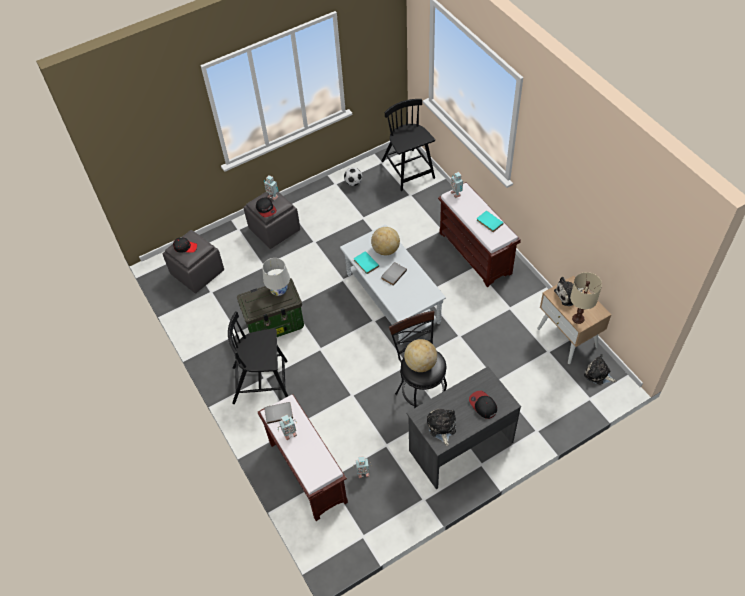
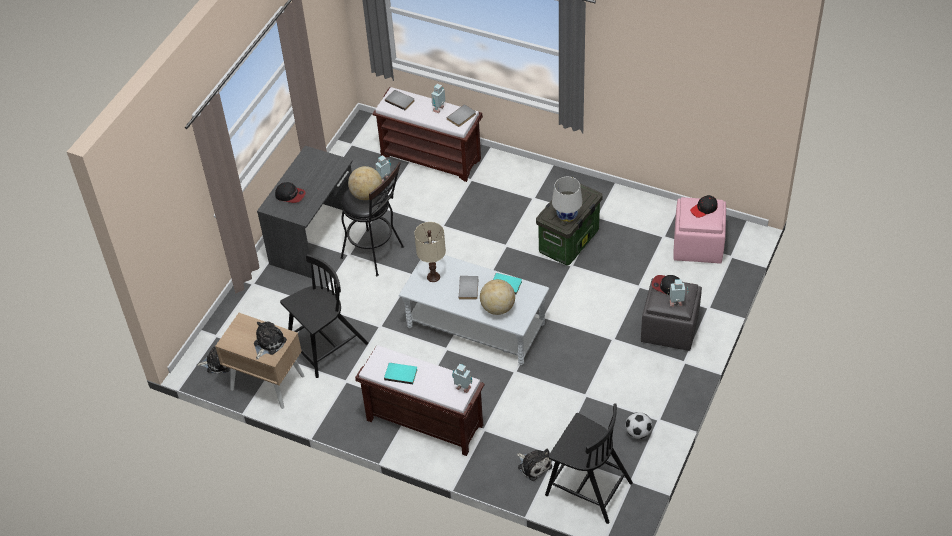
camera: 145 degrees right, 5 degrees down
(198, 272) = (697, 246): grey ottoman -> pink ottoman
(262, 382) = (532, 194): black chair -> black chair (326, 346)
(313, 467) = (400, 100): none -> grey book
(441, 427) = (315, 164): plush toy -> plush toy (533, 465)
(578, 318) = (247, 324): beige table lamp -> beige table lamp (433, 277)

